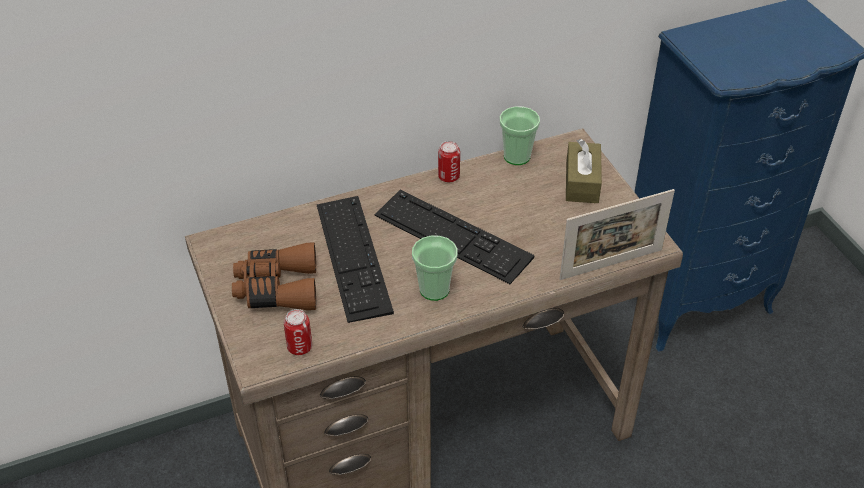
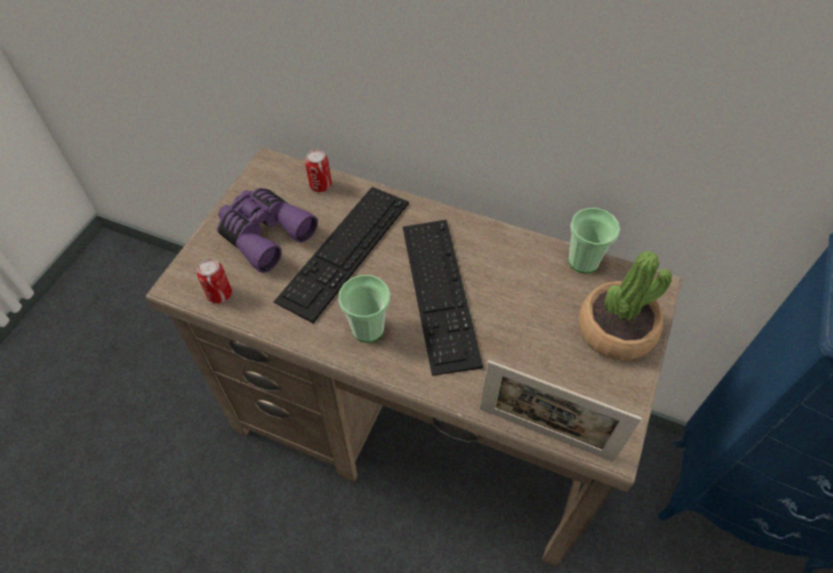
camera: 45 degrees right, 10 degrees up
(277, 288) = (264, 234): brown binoculars -> purple binoculars
(448, 177) = (501, 237): can -> can (320, 185)
(582, 182) = (616, 330): brown tissue box -> potted plant

